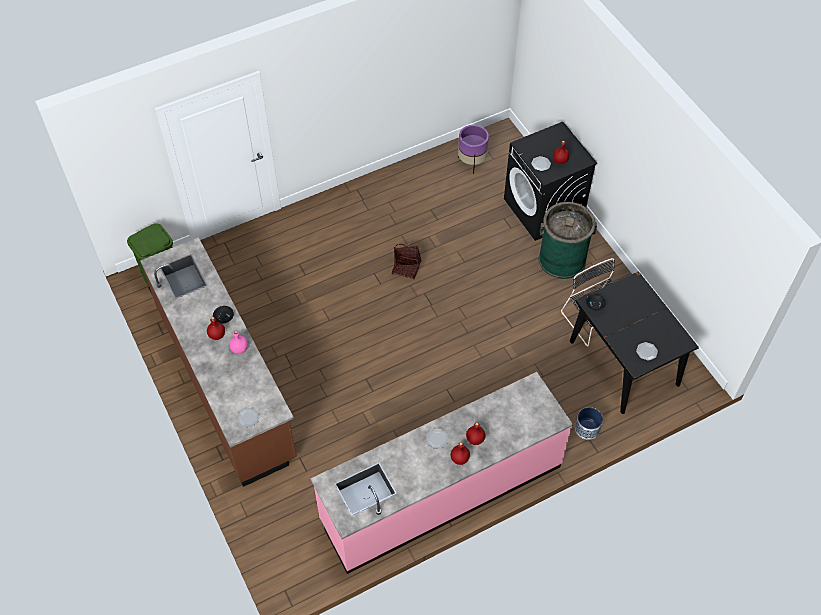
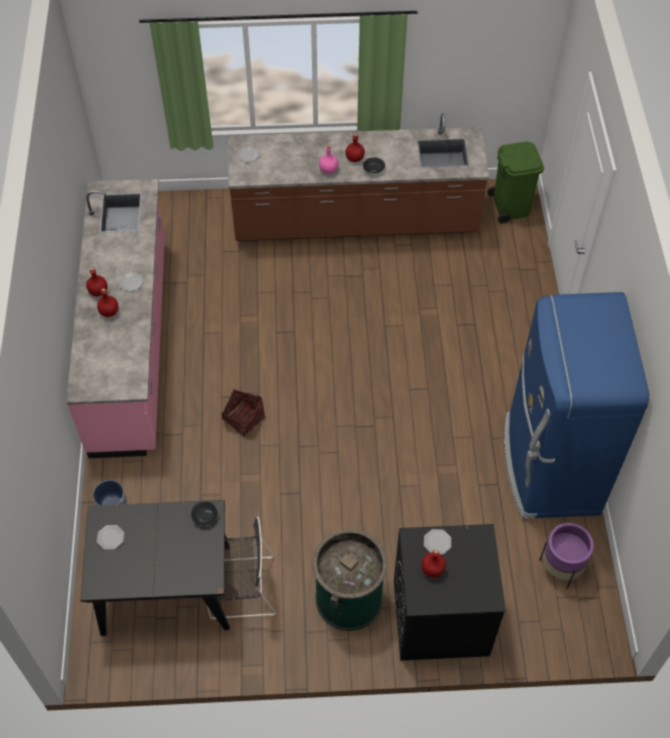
camera: 115 degrees right, 0 degrees up
(401, 187) = (549, 466): none -> blue fridge
(406, 268) = (419, 422): basket -> basket (243, 419)

